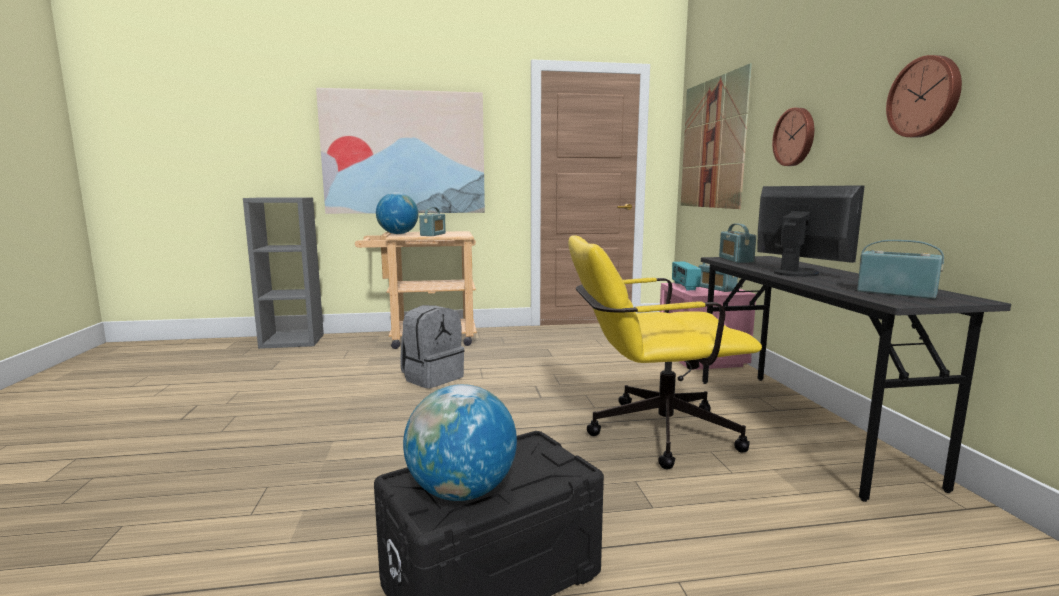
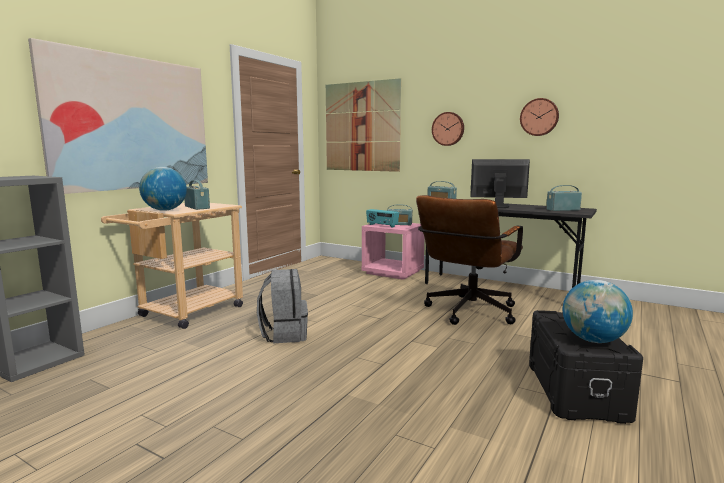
camera: 50 degrees left, 0 degrees up
(649, 433) = (467, 313): yellow office chair -> brown office chair

